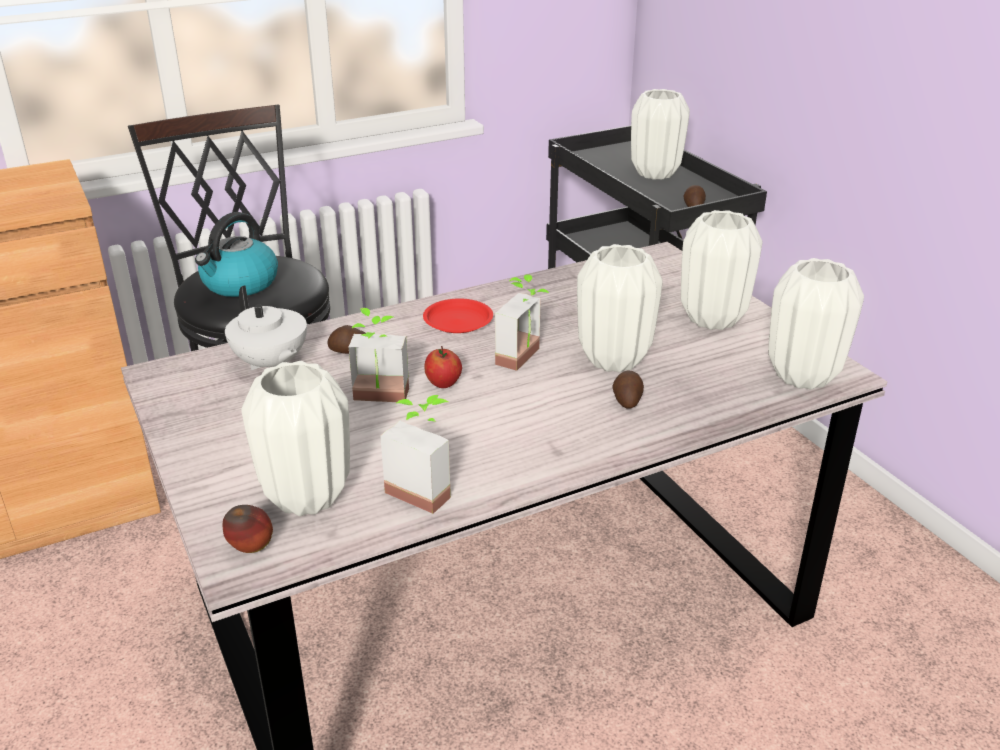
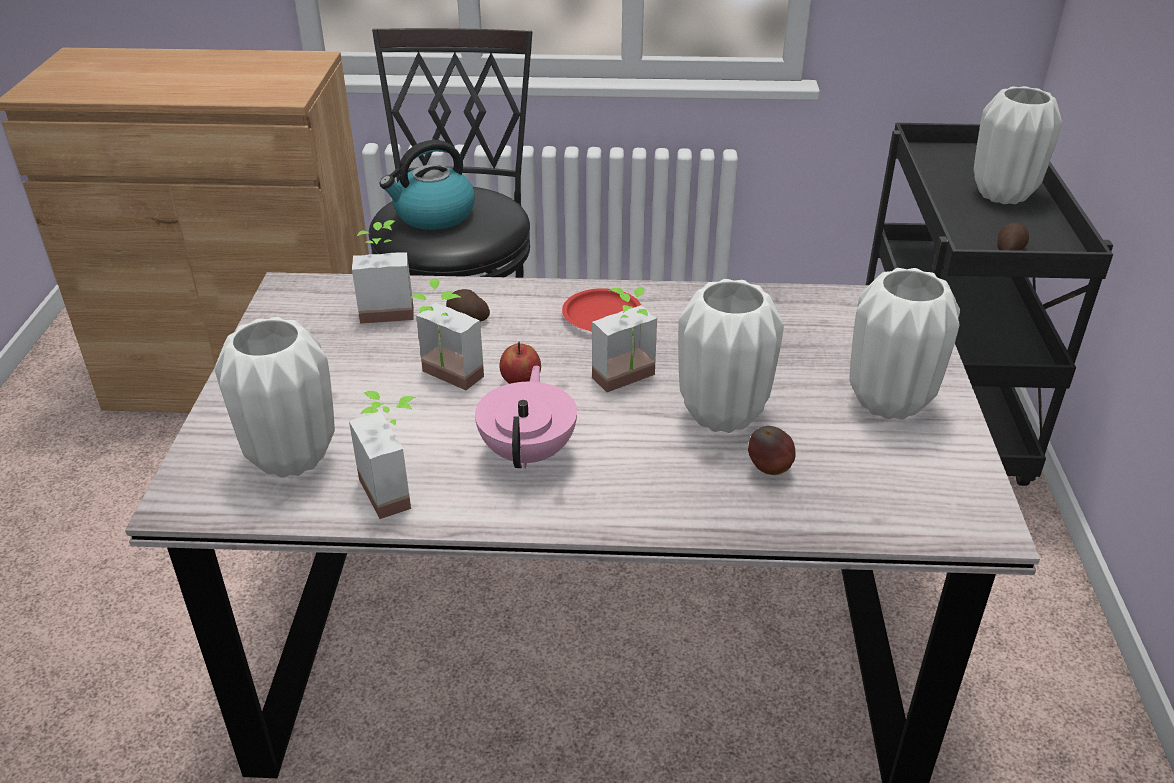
camera: 30 degrees right, 5 degrees up
(251, 549) = (202, 490): apple -> apple (769, 470)
(270, 364) = (387, 308): white teapot -> potted plant
(501, 428) = (529, 452): none -> pink teapot
(627, 400) = (690, 467): potato -> none
(802, 375) = (930, 511): white vase -> none

